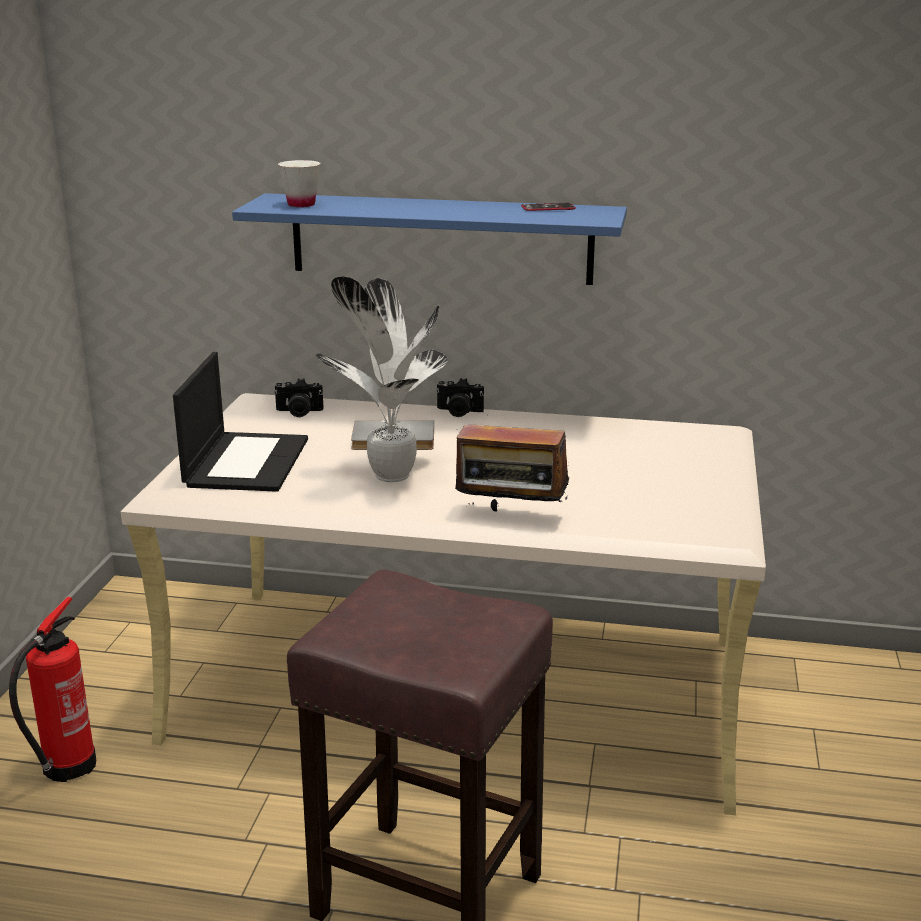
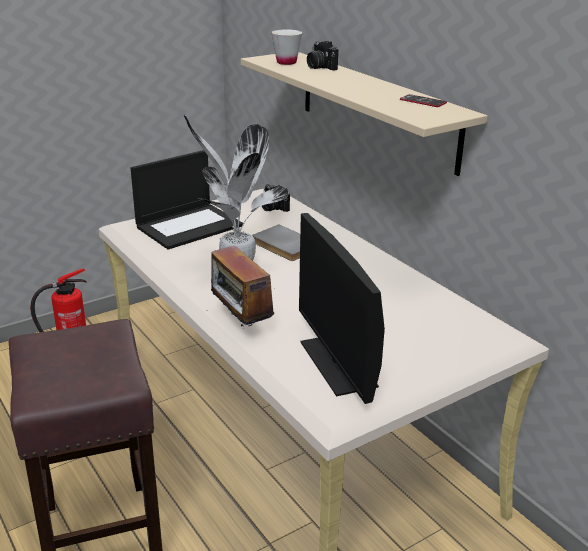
camera: 45 degrees right, 5 degrees up
(441, 238) = (376, 109): blue shelf -> beige shelf
(458, 412) = (358, 244): camera -> camera (320, 67)
(653, 505) = (337, 363): none -> monitor

